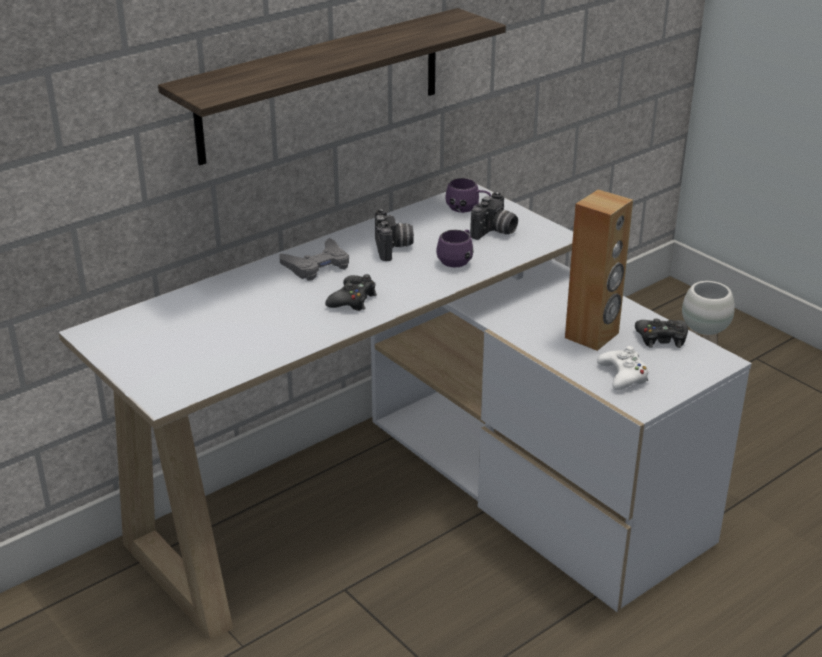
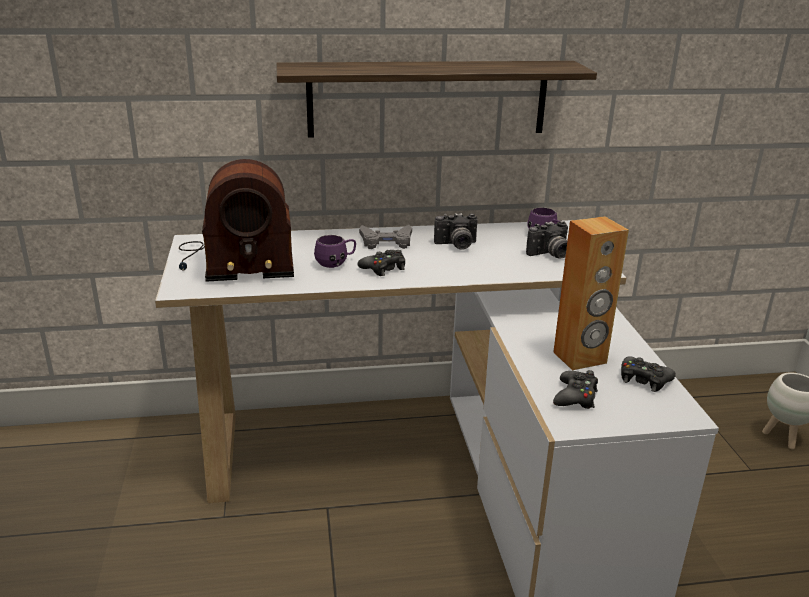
camera: 30 degrees right, 5 degrees down
(181, 342) = (235, 261): none -> radio
(394, 248) = (456, 245): camera -> camera turned 60 degrees clockwise
(457, 260) = (496, 265): purple mug -> purple mug (336, 263)
(623, 376) = (575, 397): white game controller -> black game controller

